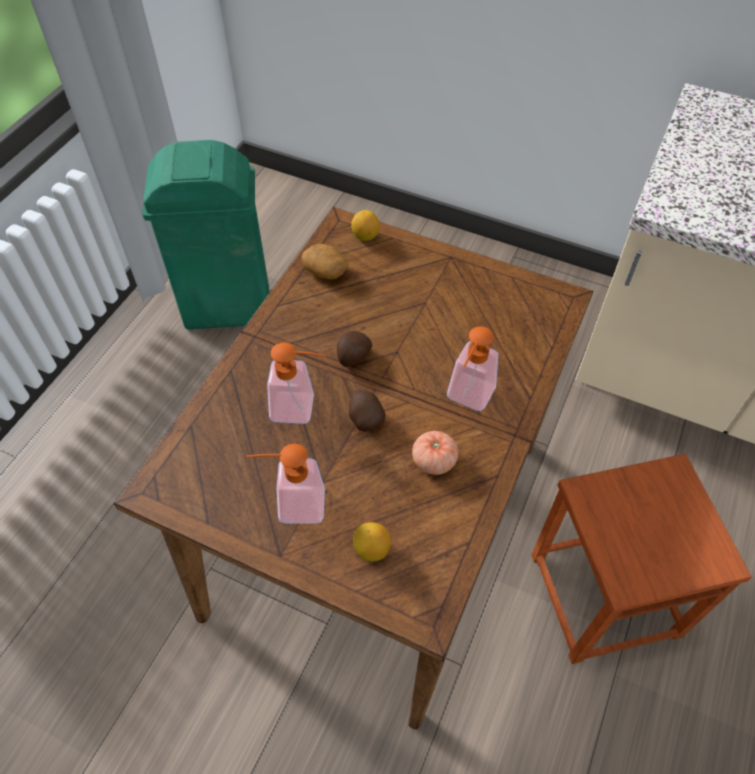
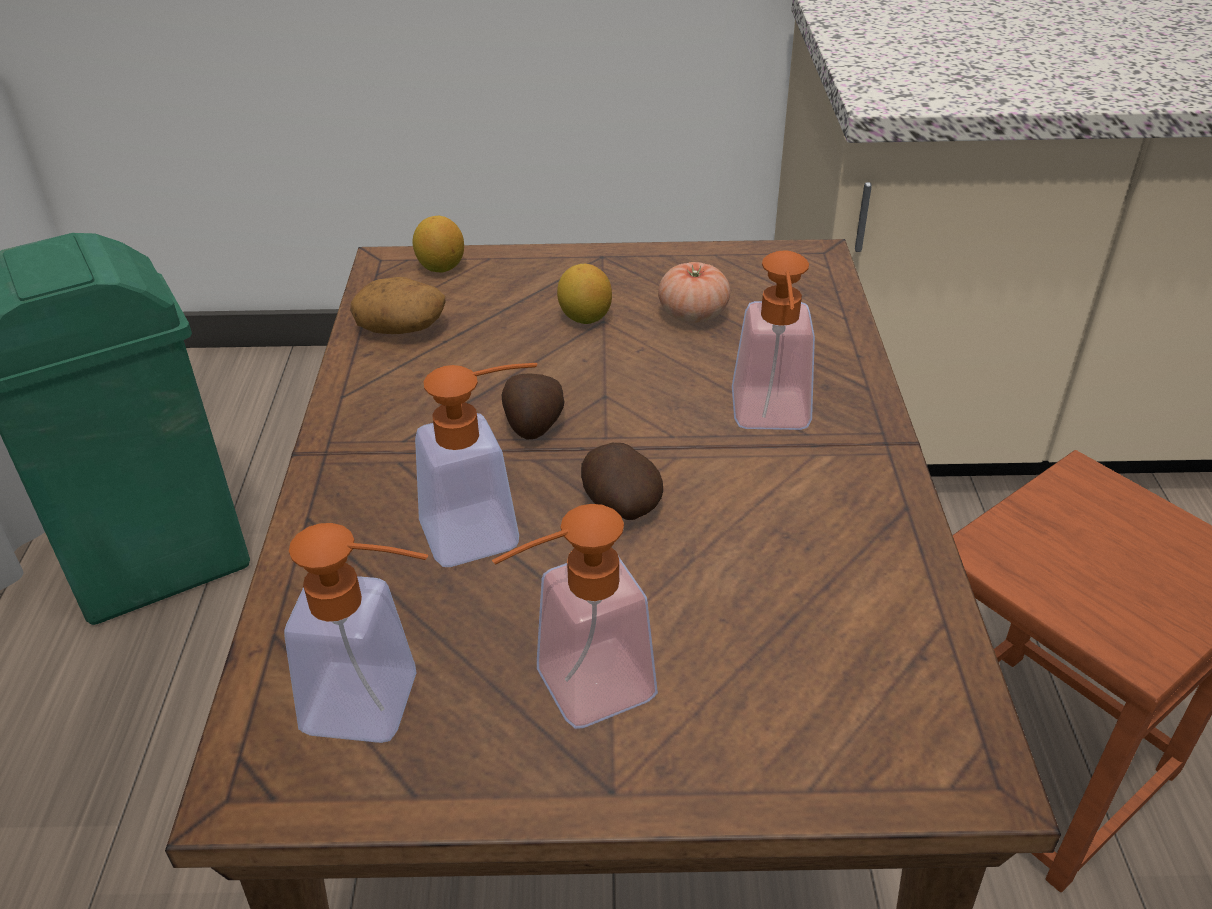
camera: 25 degrees left, 15 degrees down
(215, 477) = (382, 705): none -> soap dispenser
(372, 549) = (785, 704): lemon -> lemon (585, 318)
(434, 460) = (786, 523): tomato -> tomato (693, 314)

